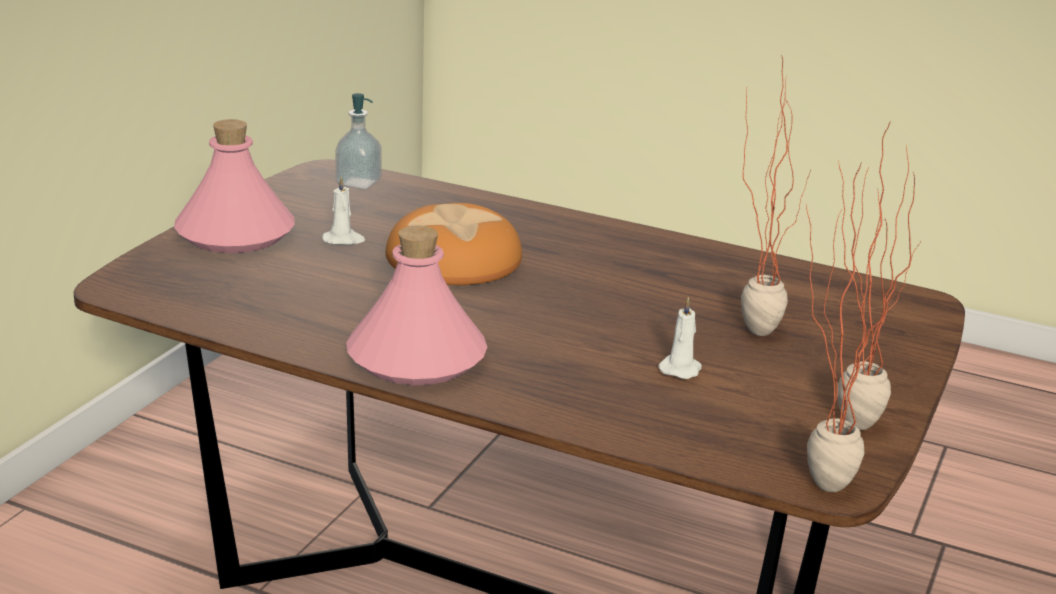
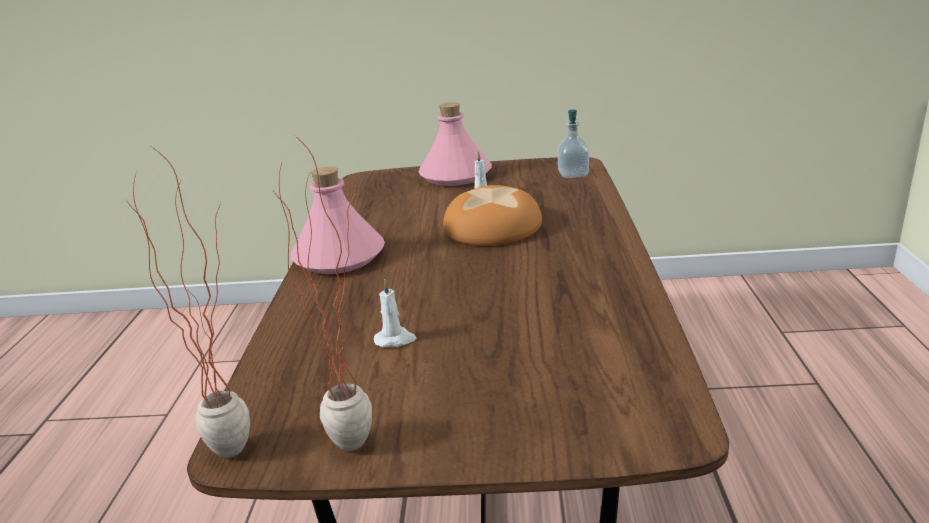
camera: 70 degrees right, 0 degrees up
(753, 325) = (506, 350): potted plant -> none

